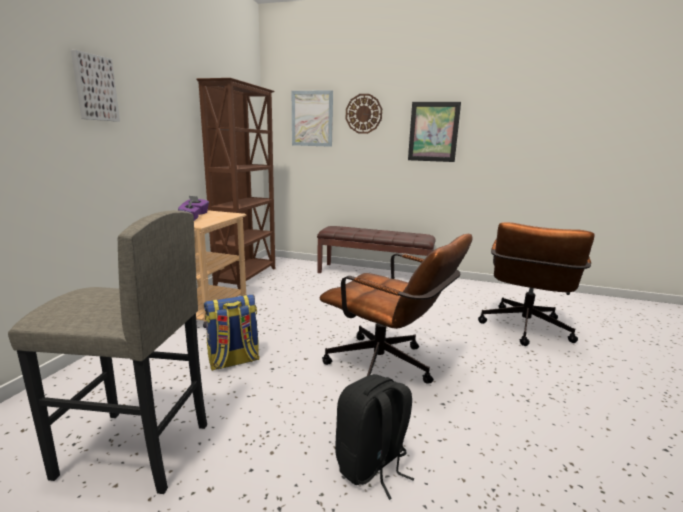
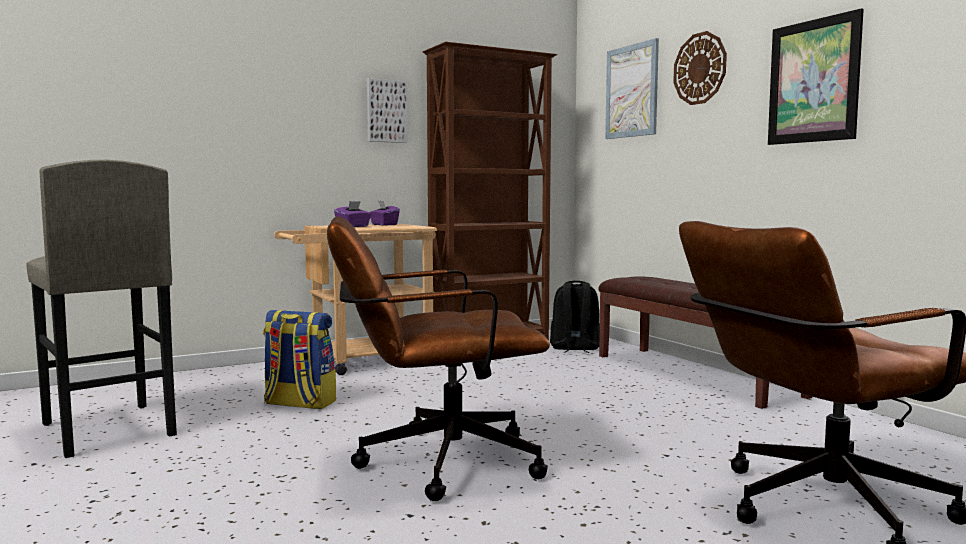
camera: 45 degrees right, 10 degrees down
(94, 88) = (265, 72): picture -> picture (386, 111)
(371, 465) = (209, 516): black backpack -> black backpack (574, 348)
(388, 368) = (433, 462): brown office chair -> brown office chair turned 90 degrees clockwise

